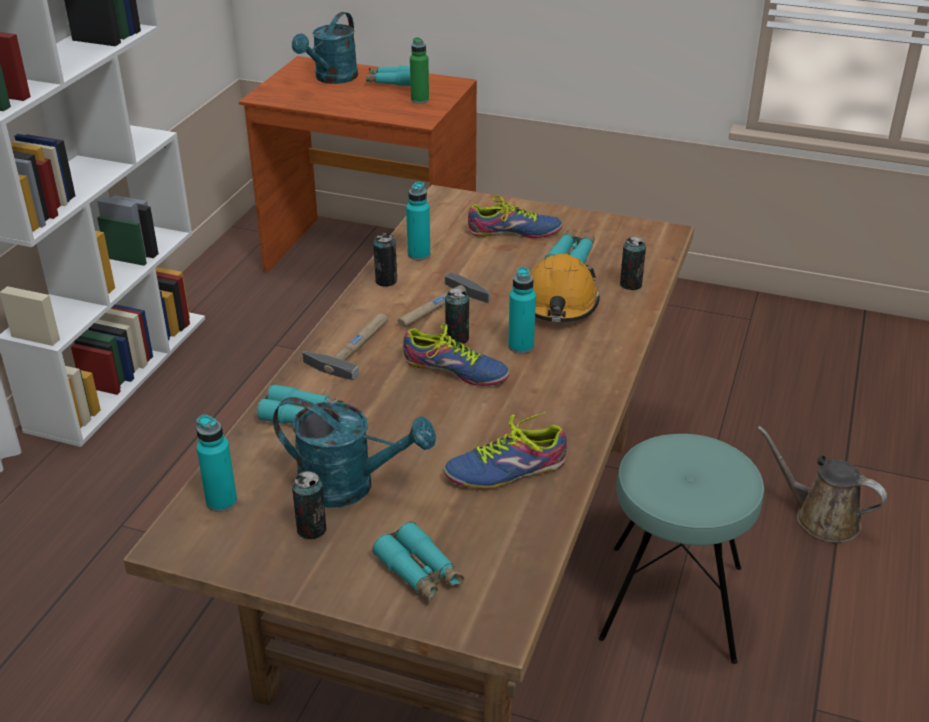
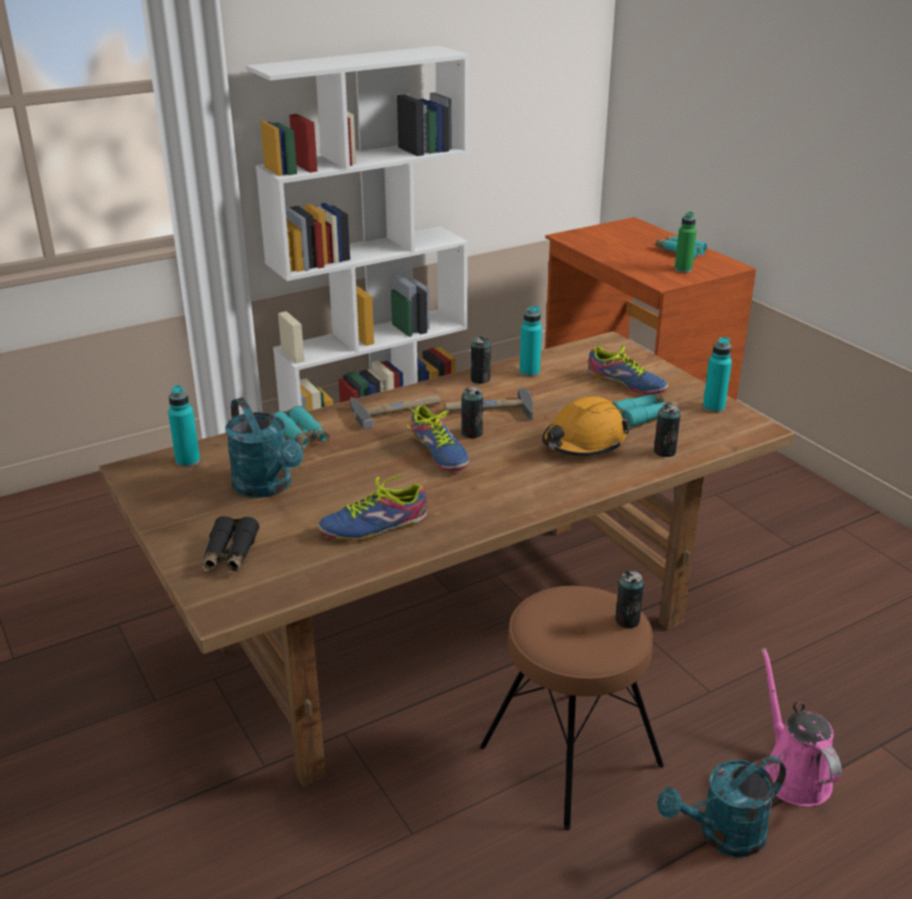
camera: 40 degrees right, 5 degrees down
(311, 529) = (210, 499): can -> can (627, 620)
(332, 79) = (636, 238): turquoise watering can -> turquoise watering can (722, 835)
(419, 572) = (230, 554): turquoise binoculars -> black binoculars
(506, 470) = (375, 526): shoe -> shoe turned 45 degrees counterclockwise
(521, 346) = (509, 457): turquoise bottle -> turquoise bottle (713, 407)
(671, 602) = (570, 756): turquoise stool -> brown stool
(820, 518) = (792, 773): brown watering can -> pink watering can

